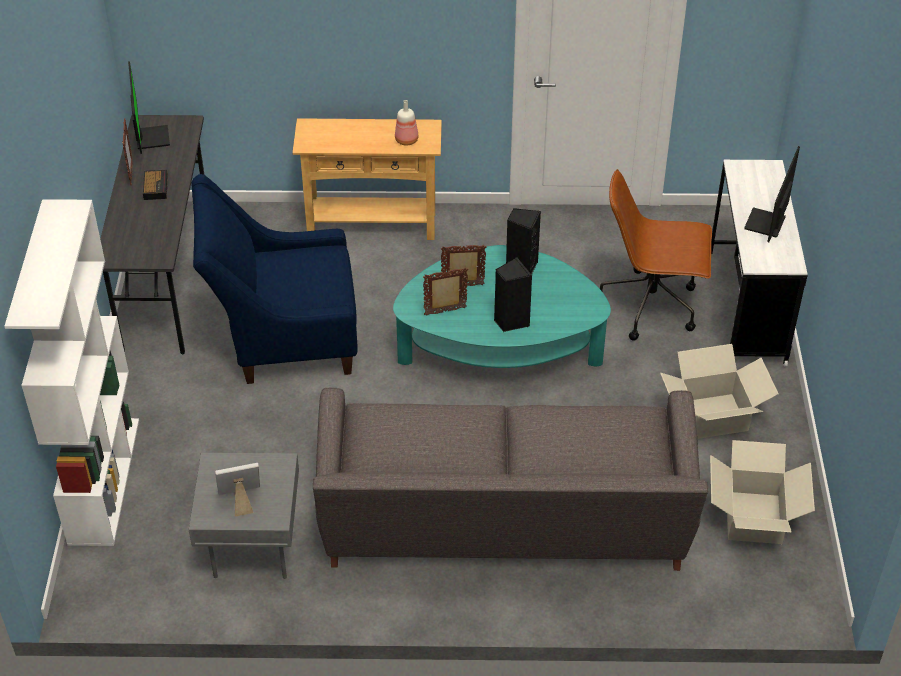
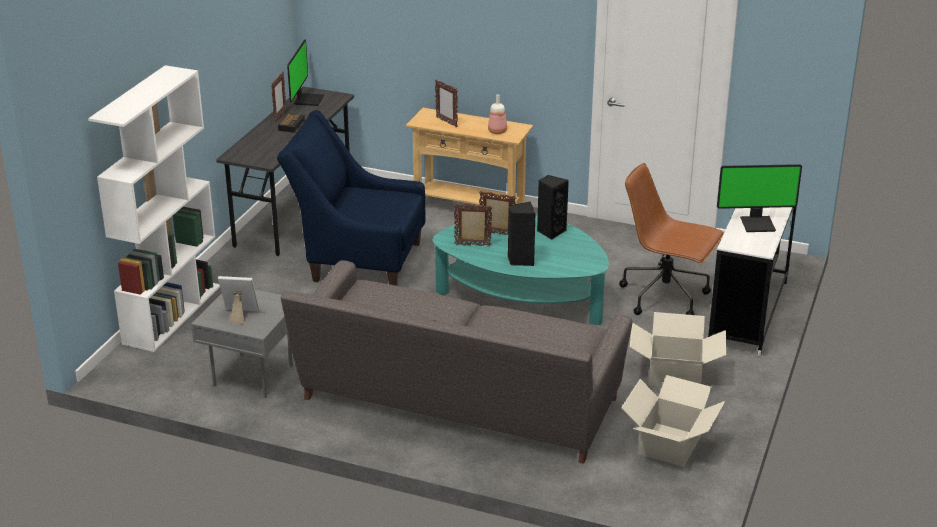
camera: 20 degrees right, 15 degrees down
(339, 137) = (446, 122): none -> picture frame
(766, 224) = (757, 224): monitor -> monitor turned 135 degrees counterclockwise

